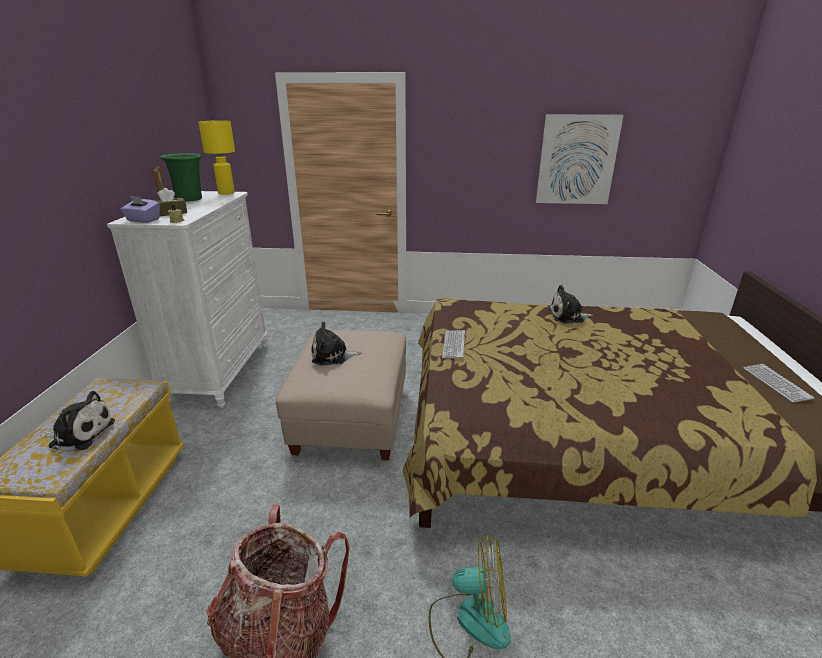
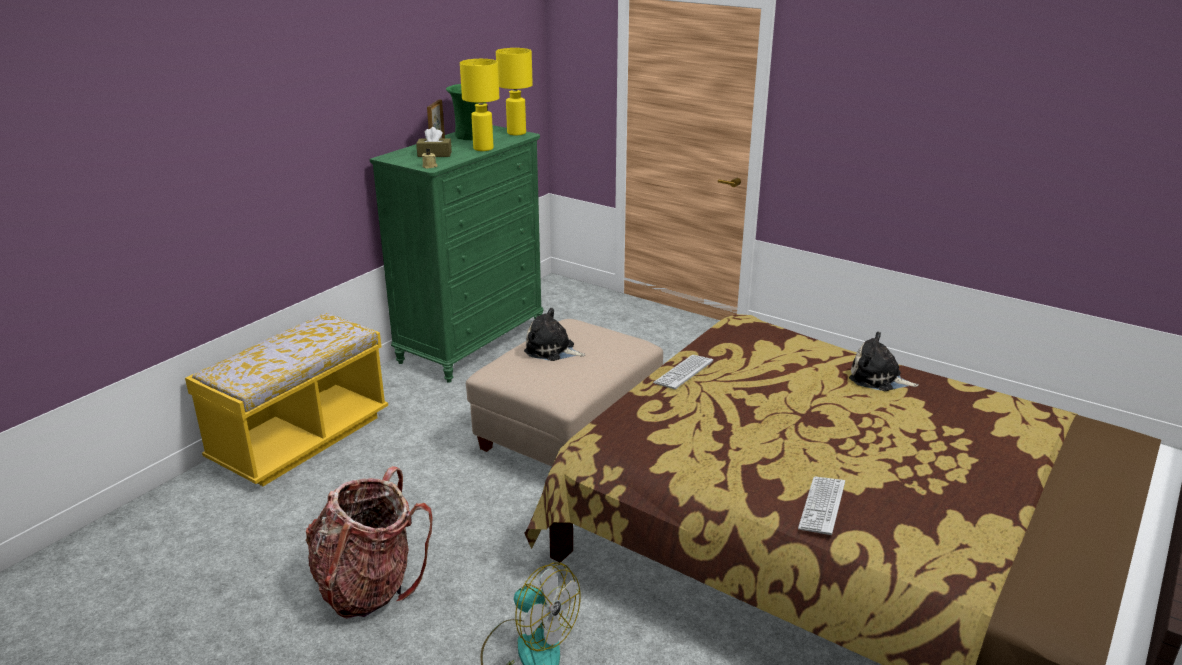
camera: 30 degrees right, 0 degrees up
(80, 434) = (283, 357): plush toy -> none
(143, 220) = (402, 160): purple tissue box -> none
(211, 205) = (483, 149): none -> yellow table lamp
(220, 372) = (472, 343): white dresser -> green dresser
(577, 160) = (1019, 148): picture -> none
(776, 383) = (1073, 542): keyboard -> keyboard (822, 506)

